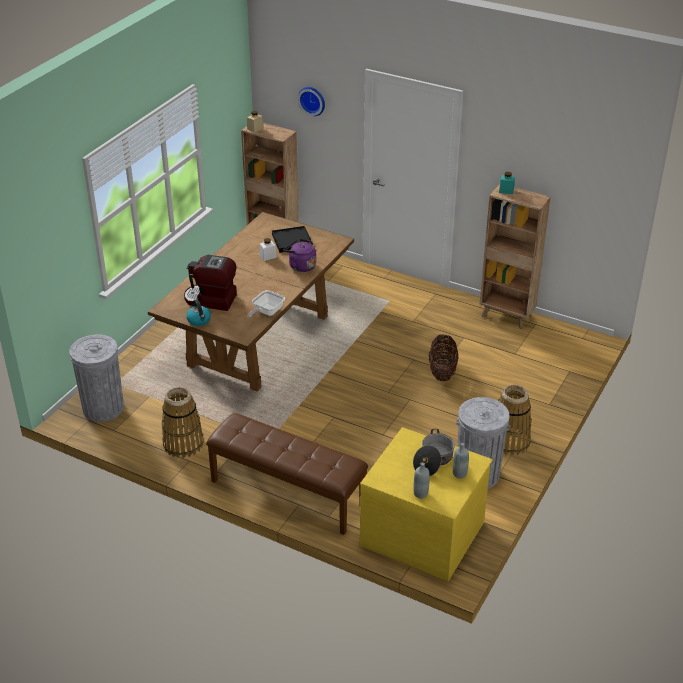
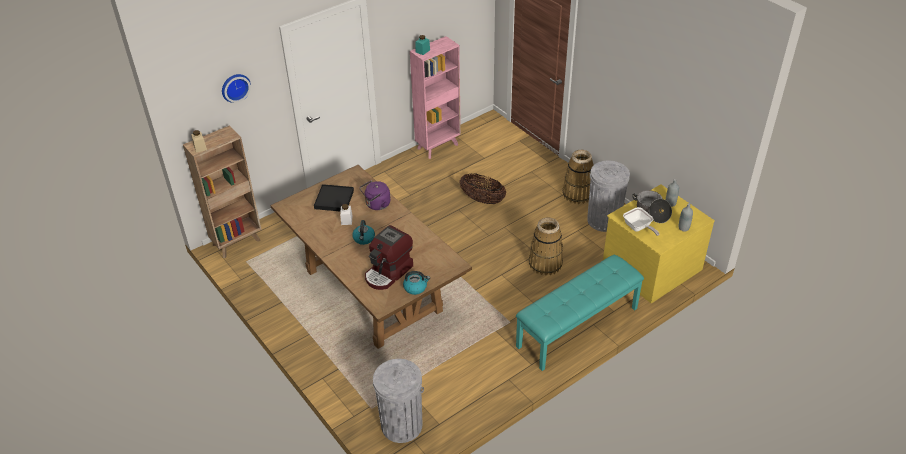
camera: 65 degrees left, 5 degrees up
(183, 443) = (484, 378): basket -> basket (545, 263)
(248, 273) = (364, 239): none -> kettle
(266, 312) = (431, 243): frying pan -> frying pan (638, 228)
(287, 493) = (578, 328): brown bench -> turquoise bench
(507, 316) = (438, 146): brown bookcase -> pink bookcase

